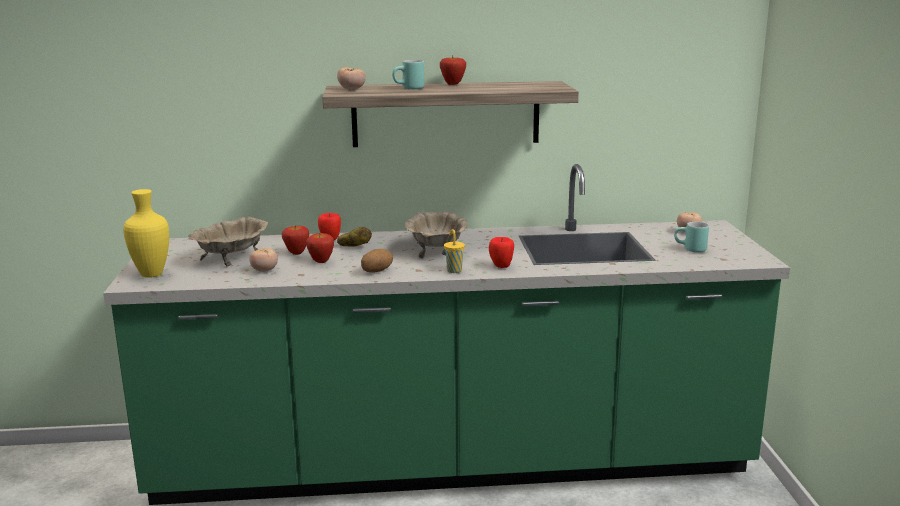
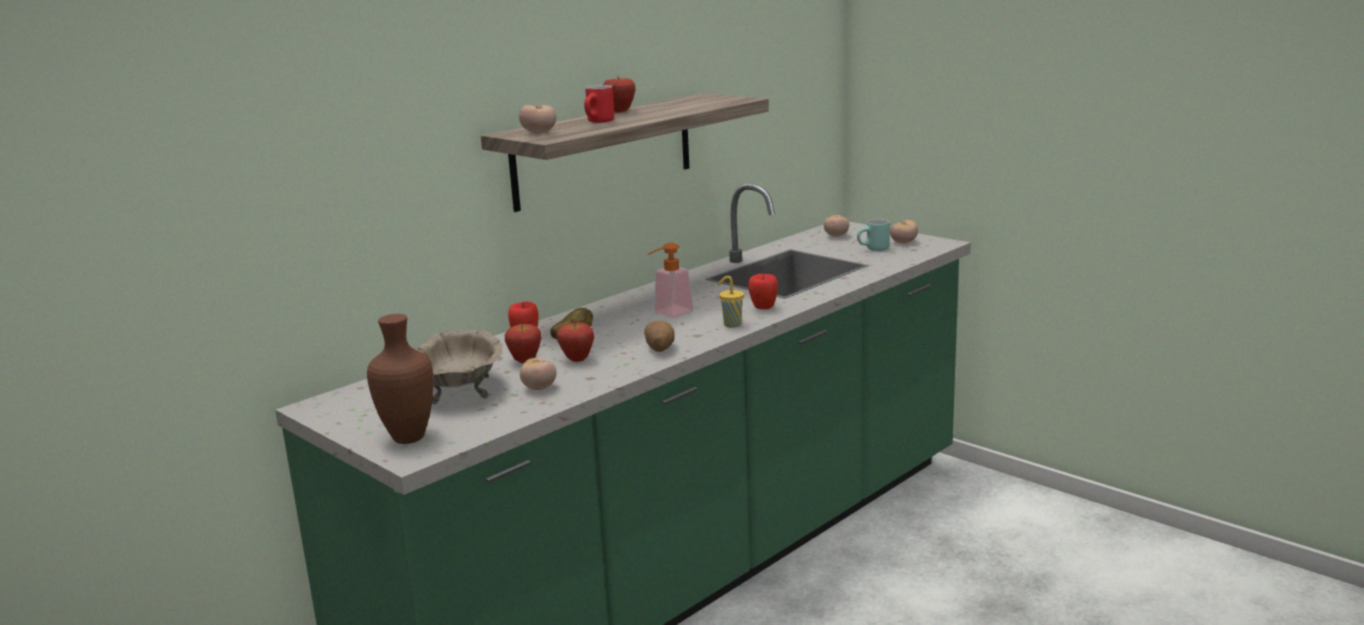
camera: 40 degrees left, 0 degrees up
(151, 274) = (407, 438): yellow vase -> brown vase
(409, 89) = (599, 122): turquoise mug -> red mug
(437, 251) = (668, 314): beige bowl -> soap dispenser
(729, 251) = (903, 242): none -> tomato

